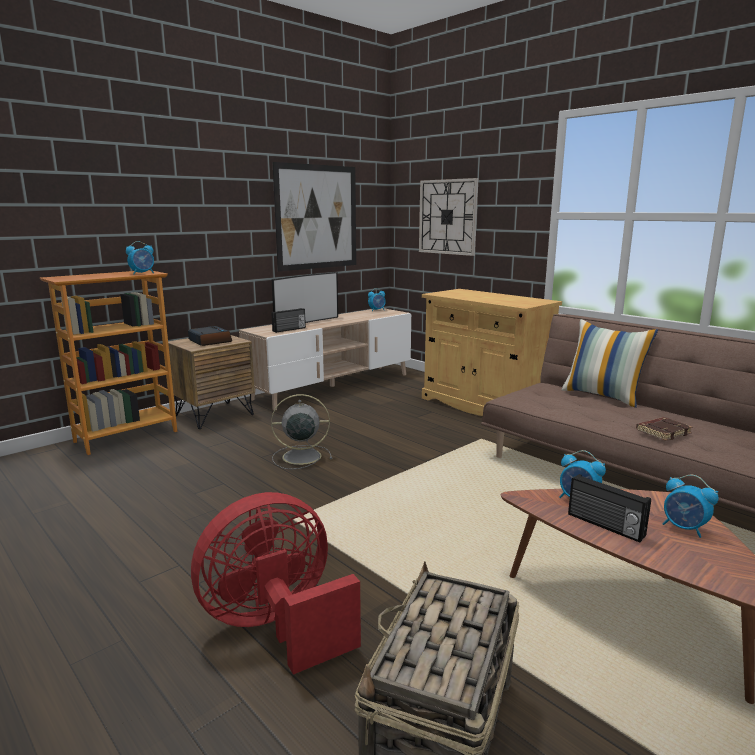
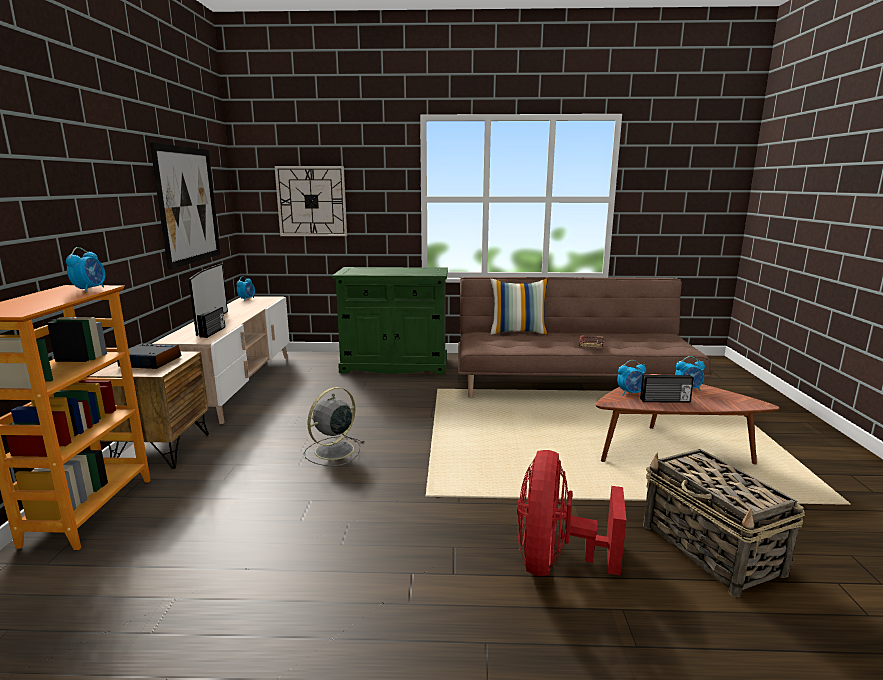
camera: 45 degrees left, 0 degrees up
(483, 406) = (394, 365): beige cabinet -> green cabinet

